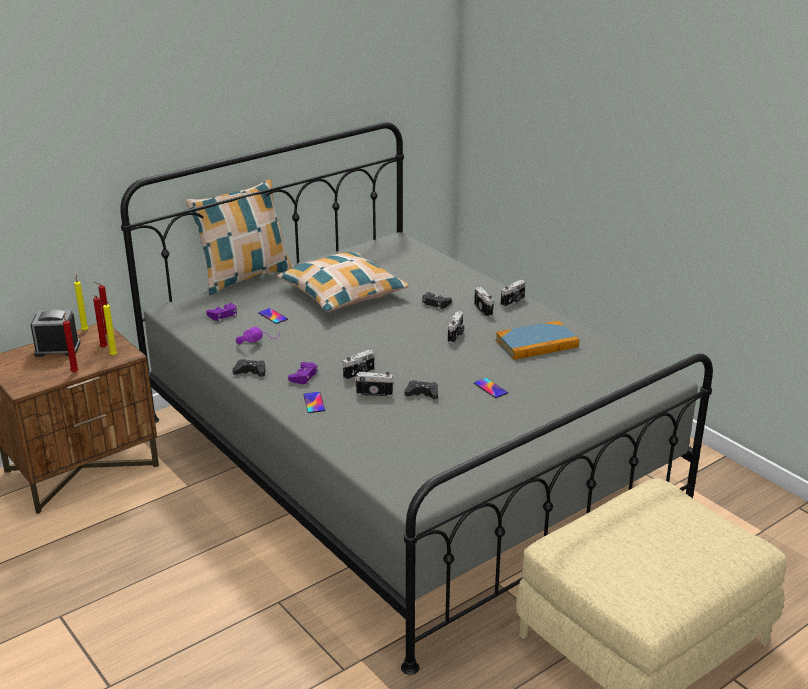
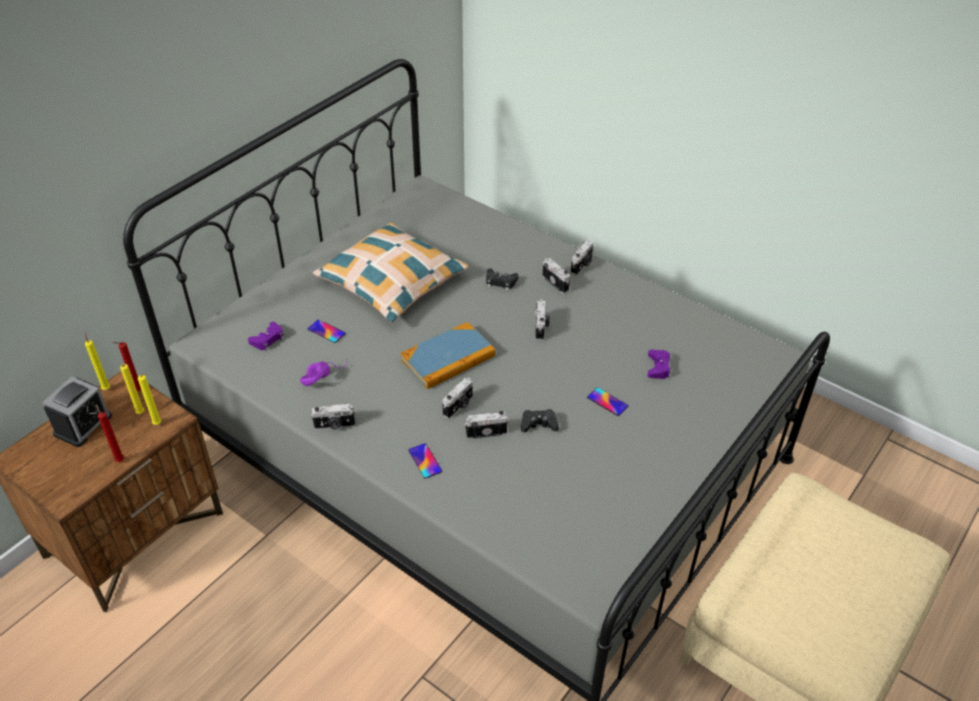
camera: 15 degrees left, 15 degrees up
(57, 349) = (83, 425): alarm clock -> alarm clock turned 135 degrees clockwise
(103, 348) = (140, 414): red candle -> yellow candle
(244, 277) = (269, 274): pillow -> none
(250, 372) = (334, 426): black game controller -> camera
(304, 376) = (398, 422): purple game controller -> purple game controller (658, 367)
(536, 344) = (630, 325): book -> book (448, 358)

